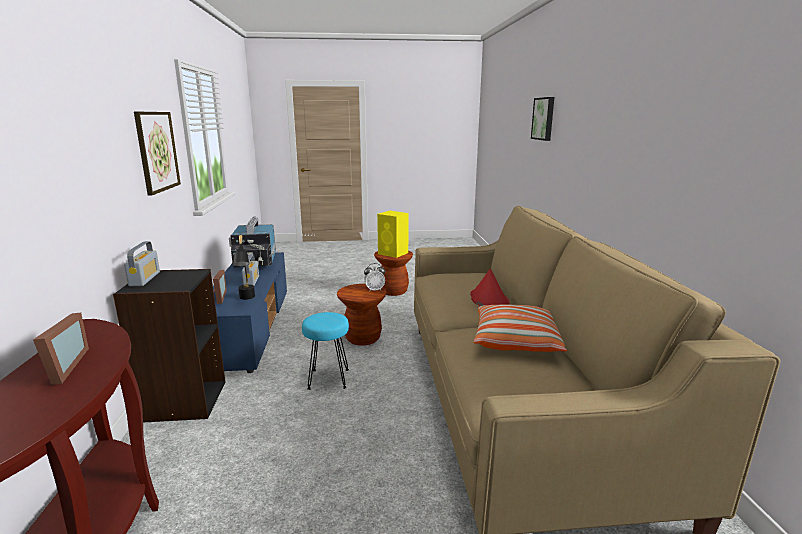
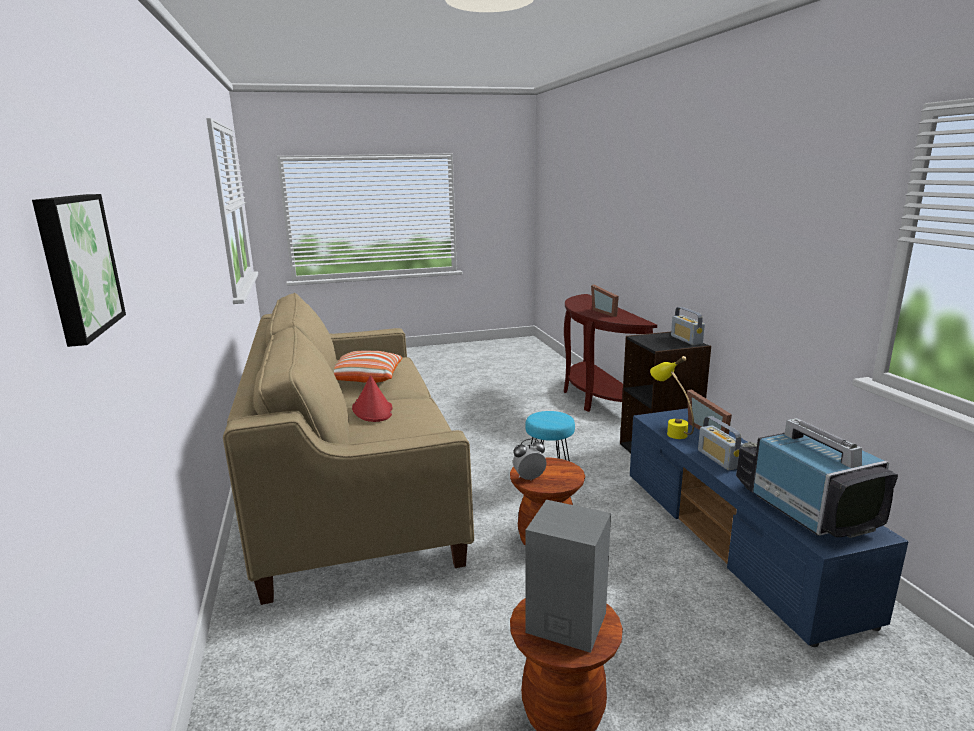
camera: 170 degrees right, 0 degrees up
(157, 151) = (790, 248): picture -> none
(246, 299) = (670, 431): black table lamp -> yellow table lamp
(393, 253) = (564, 622): yellow speaker -> grey speaker

